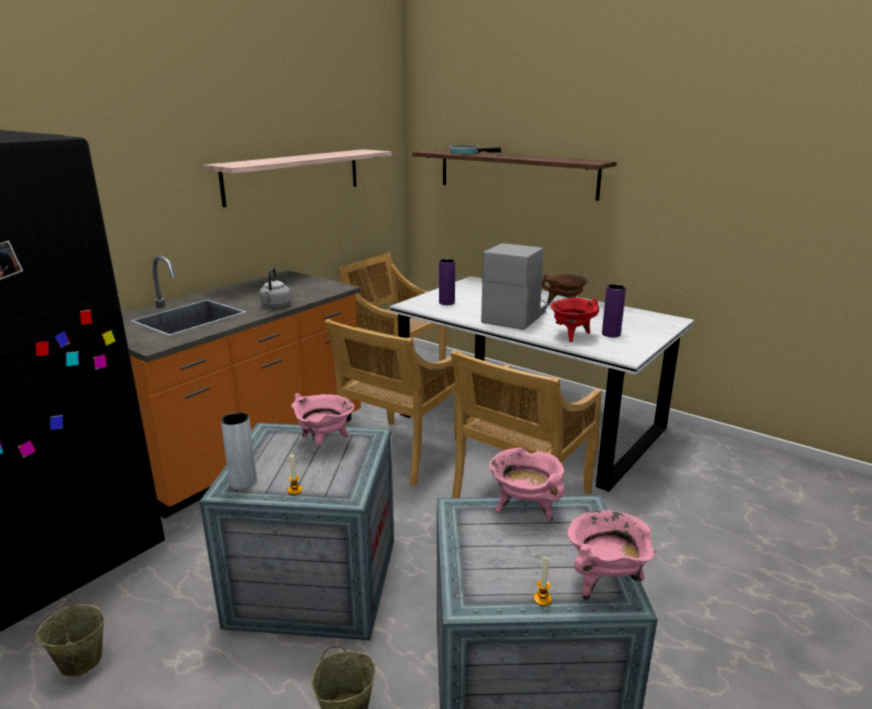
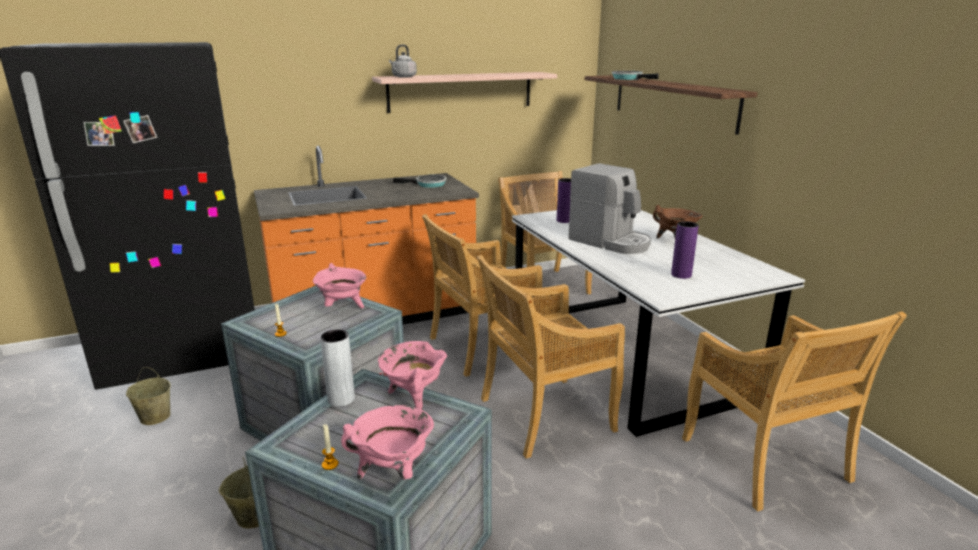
camera: 30 degrees right, 0 degrees up
(243, 482) = (259, 319): grey vase -> grey vase (341, 399)
(275, 306) = (392, 197): grey kettle -> grey kettle (403, 77)
(291, 286) = (428, 184): none -> frying pan
(516, 316) = (610, 242): coffee machine -> coffee machine turned 75 degrees clockwise
(572, 335) = (637, 268): red cooking pot -> none
(710, 479) = (765, 461): none -> beige chair

